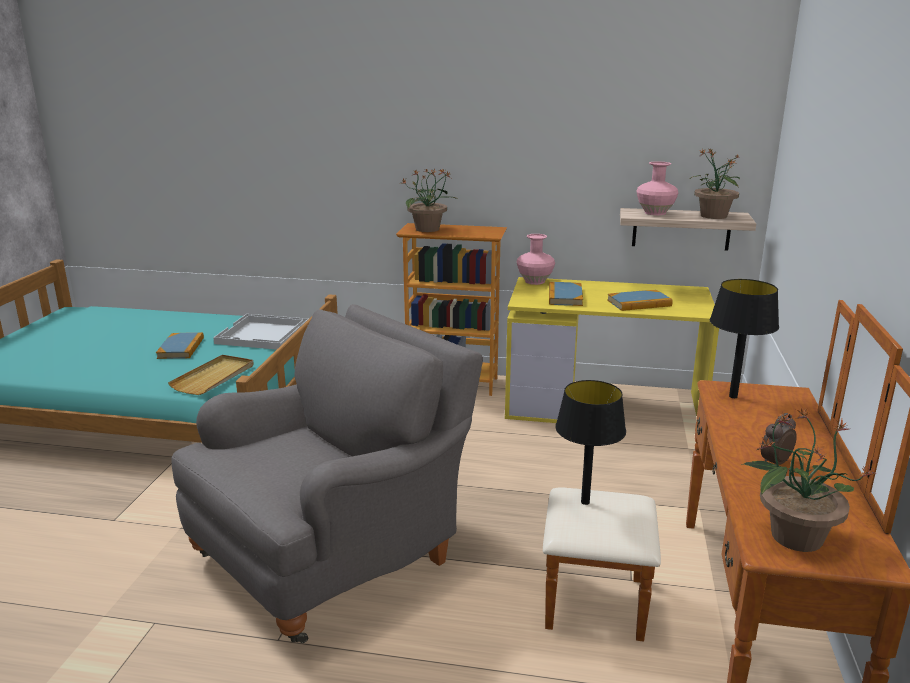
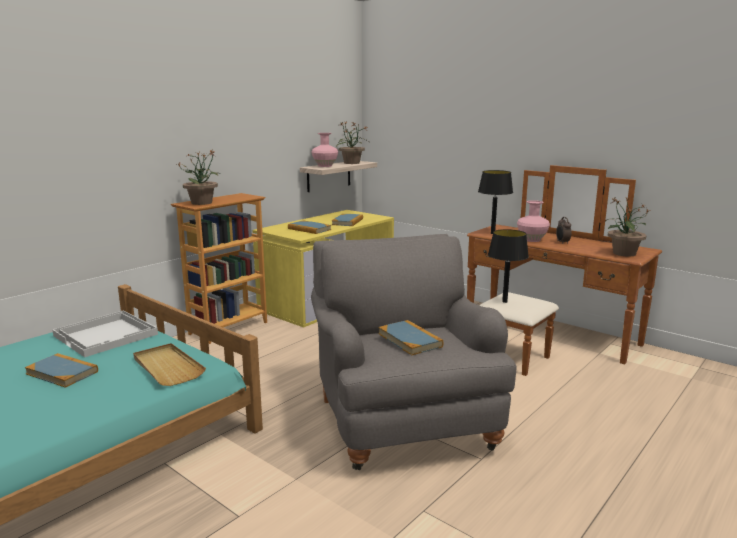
camera: 60 degrees left, 5 degrees down
(281, 453) = (410, 340): none -> book
(534, 281) = (269, 228): pink vase -> pink vase (531, 240)

